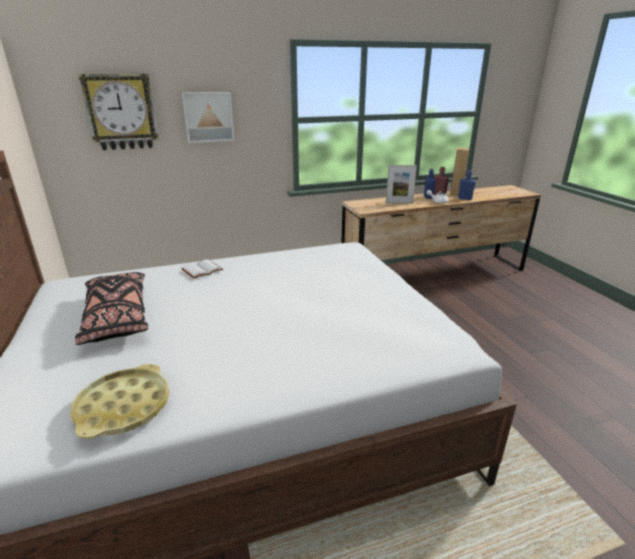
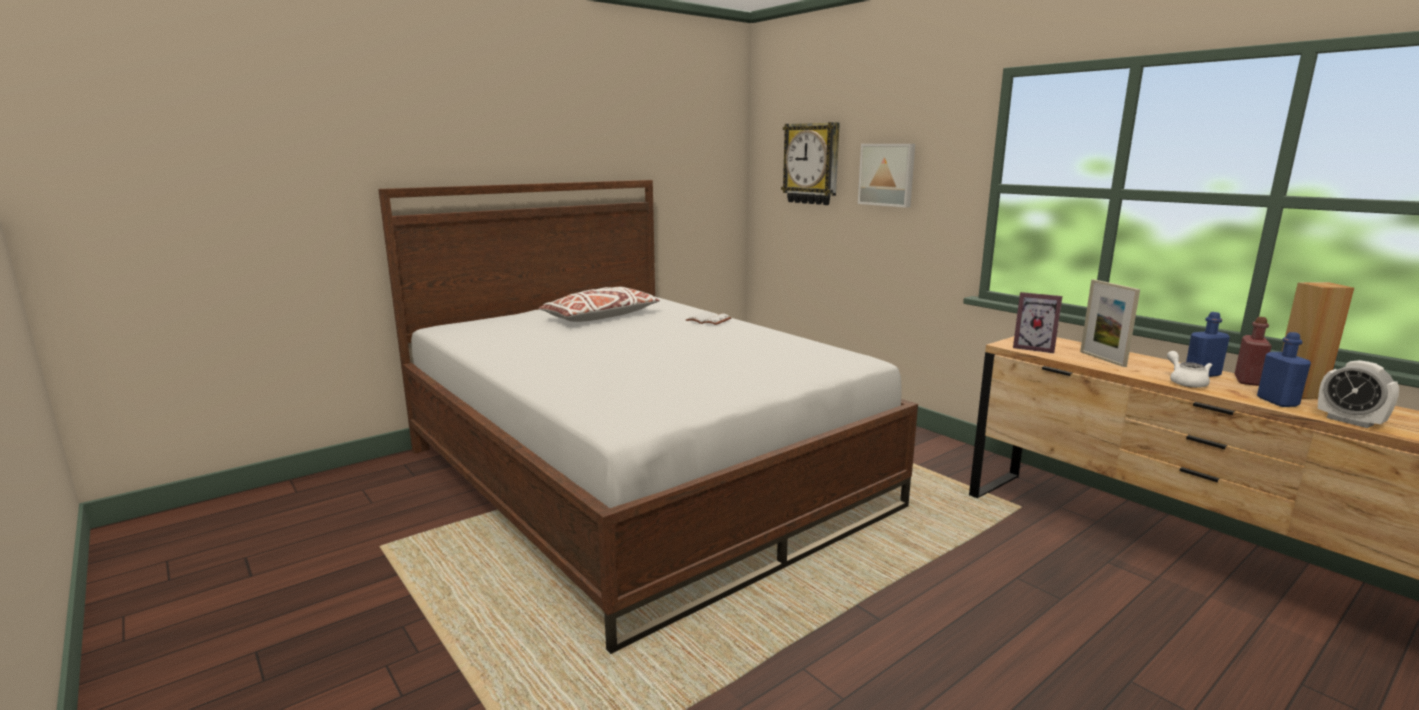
camera: 70 degrees right, 10 degrees down
(117, 317) = (600, 317): black pillow -> white pillow
(124, 407) = (487, 339): yellow tray -> none
(374, 208) = (1034, 348): none -> picture frame
(487, 198) = (1349, 421): none -> alarm clock

